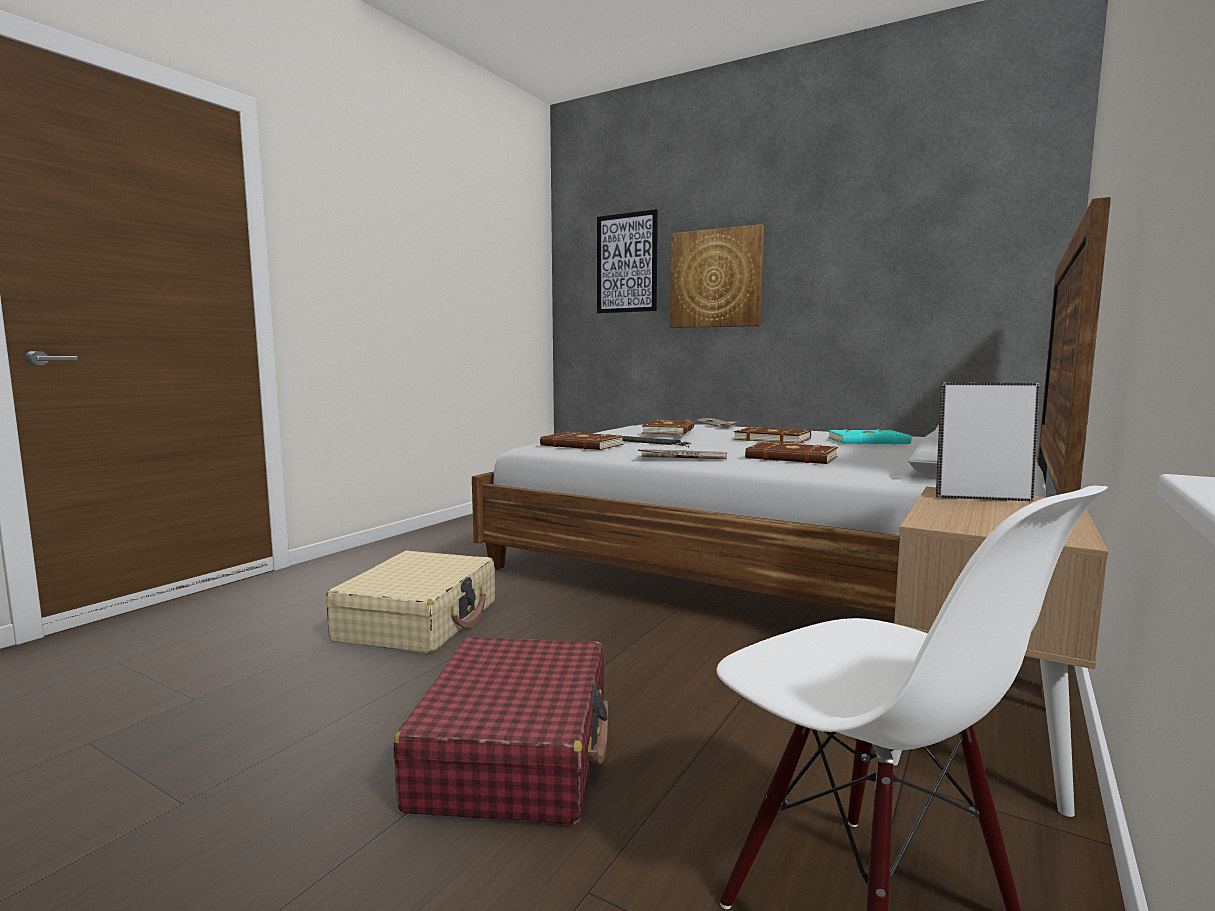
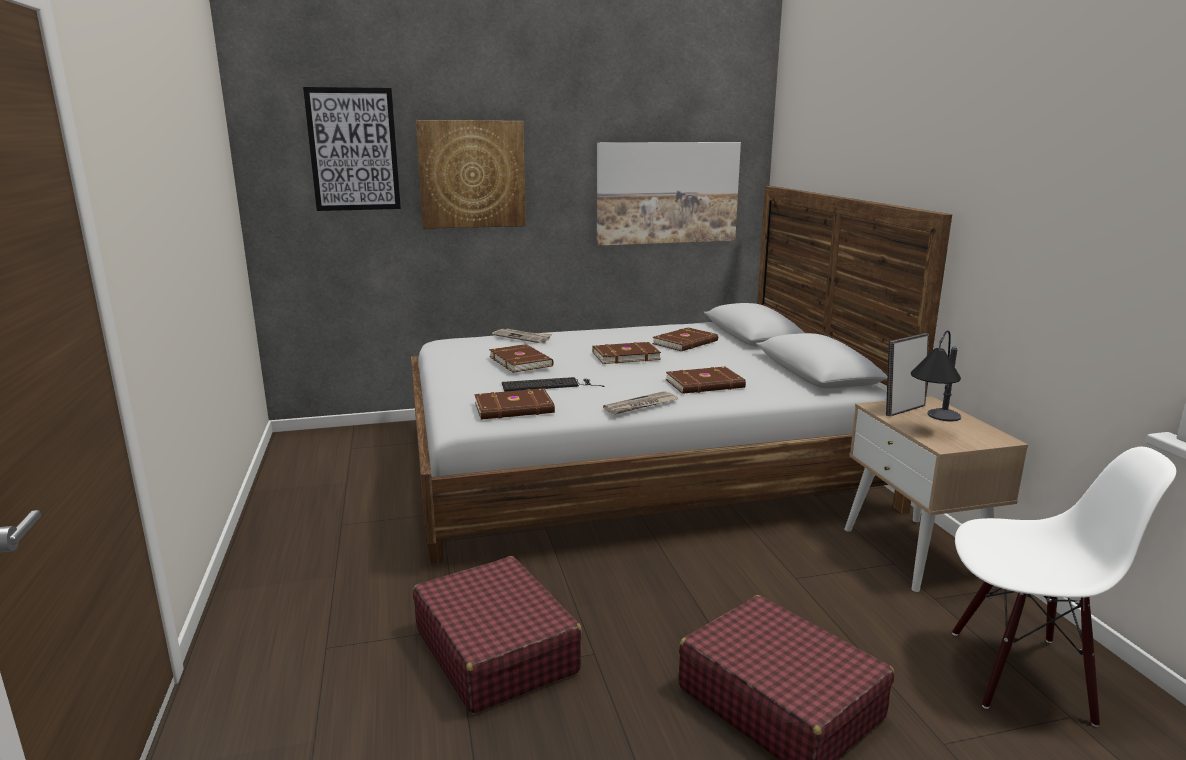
camera: 45 degrees left, 10 degrees up
(419, 621) = (496, 650): beige suitcase -> red suitcase
(869, 441) = (686, 343): turquoise book -> brown book
(923, 289) = (667, 193): none -> picture
(986, 512) = (934, 424): none -> table lamp

